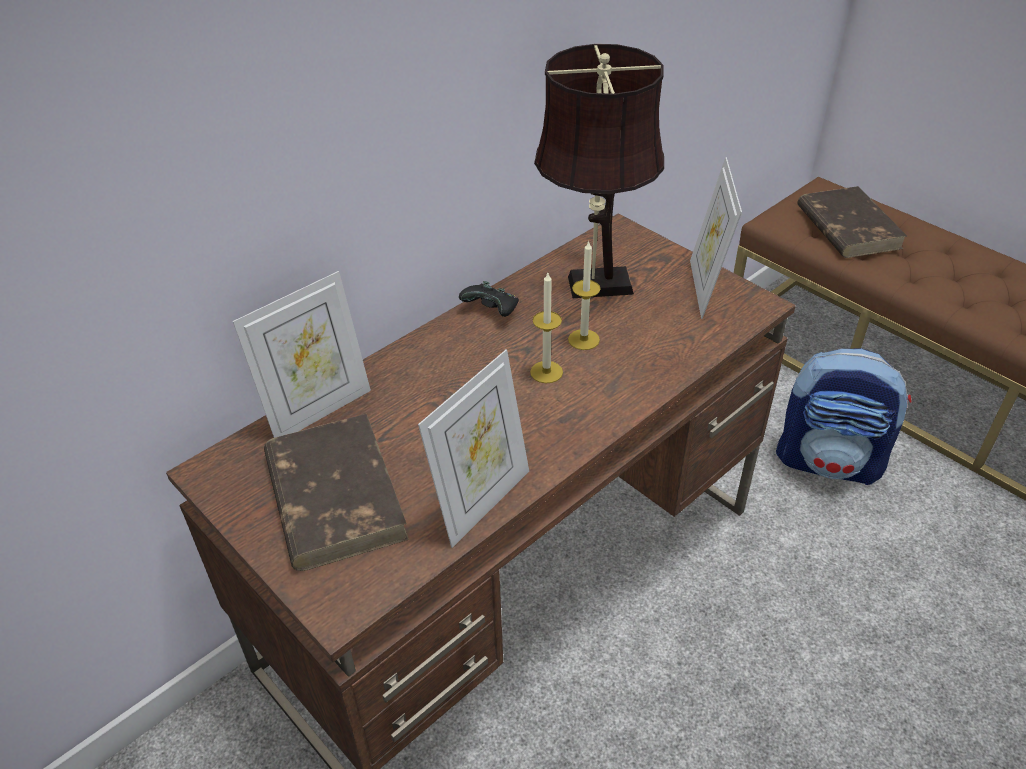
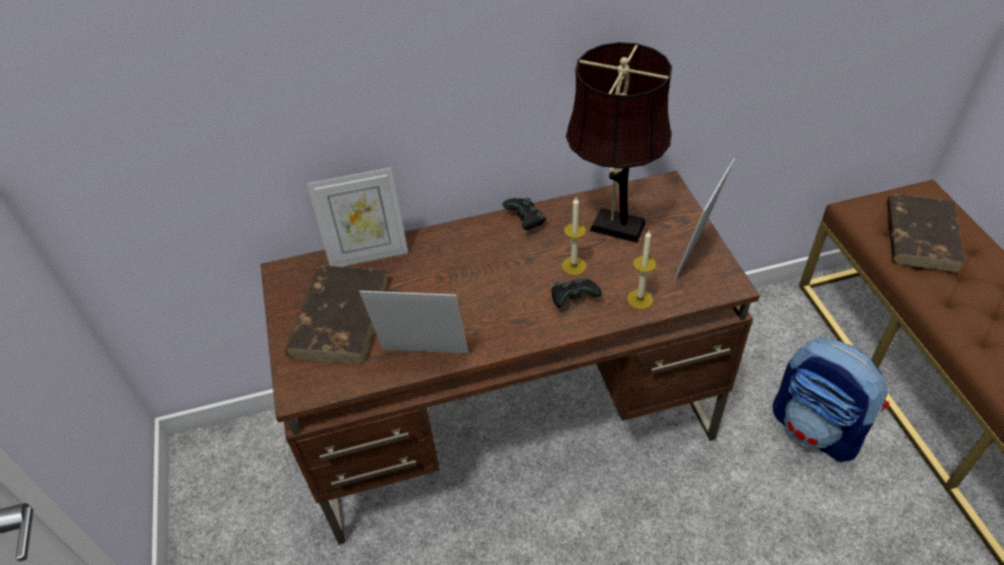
camera: 30 degrees right, 5 degrees up
(481, 502) = (423, 358): picture frame -> picture frame turned 150 degrees counterclockwise
(546, 372) = (530, 281): candle -> candle (640, 299)
(611, 374) = (573, 300): none -> black game controller

